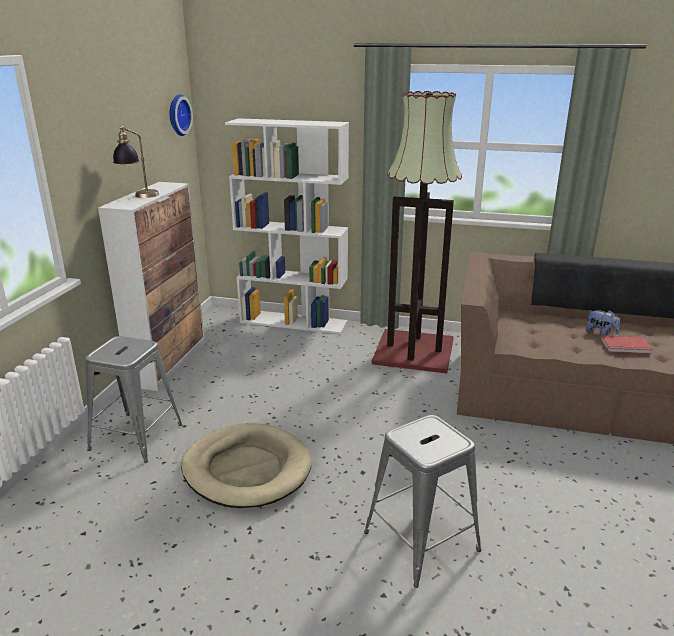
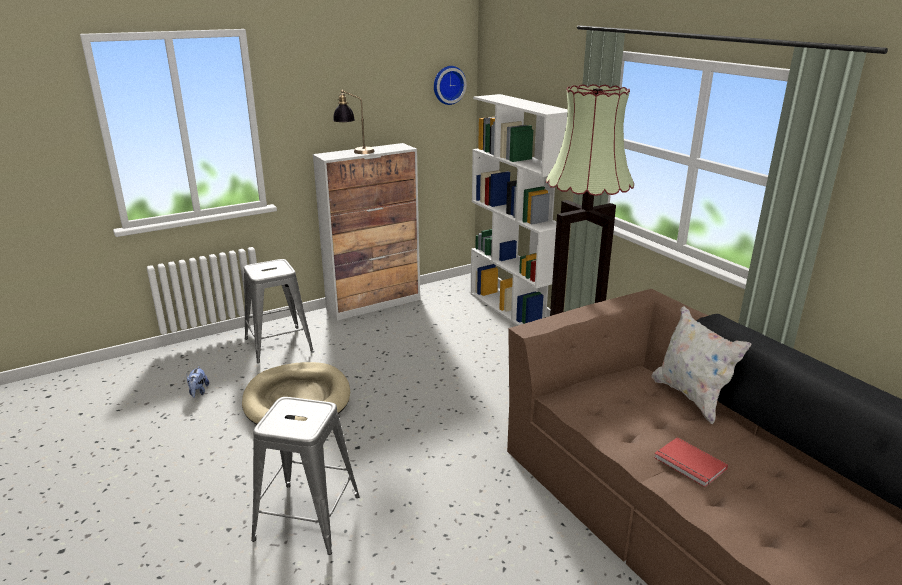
camera: 45 degrees right, 0 degrees up
(553, 314) = (691, 397): none -> white pillow
(600, 333) = (697, 439): plush toy -> plush toy (198, 392)

